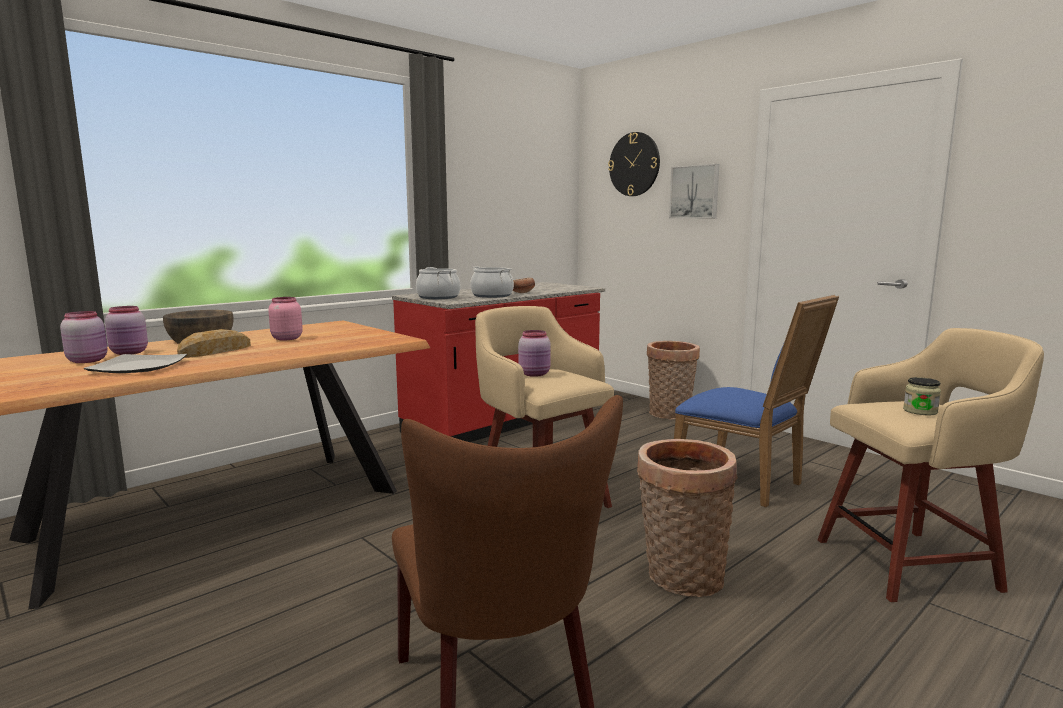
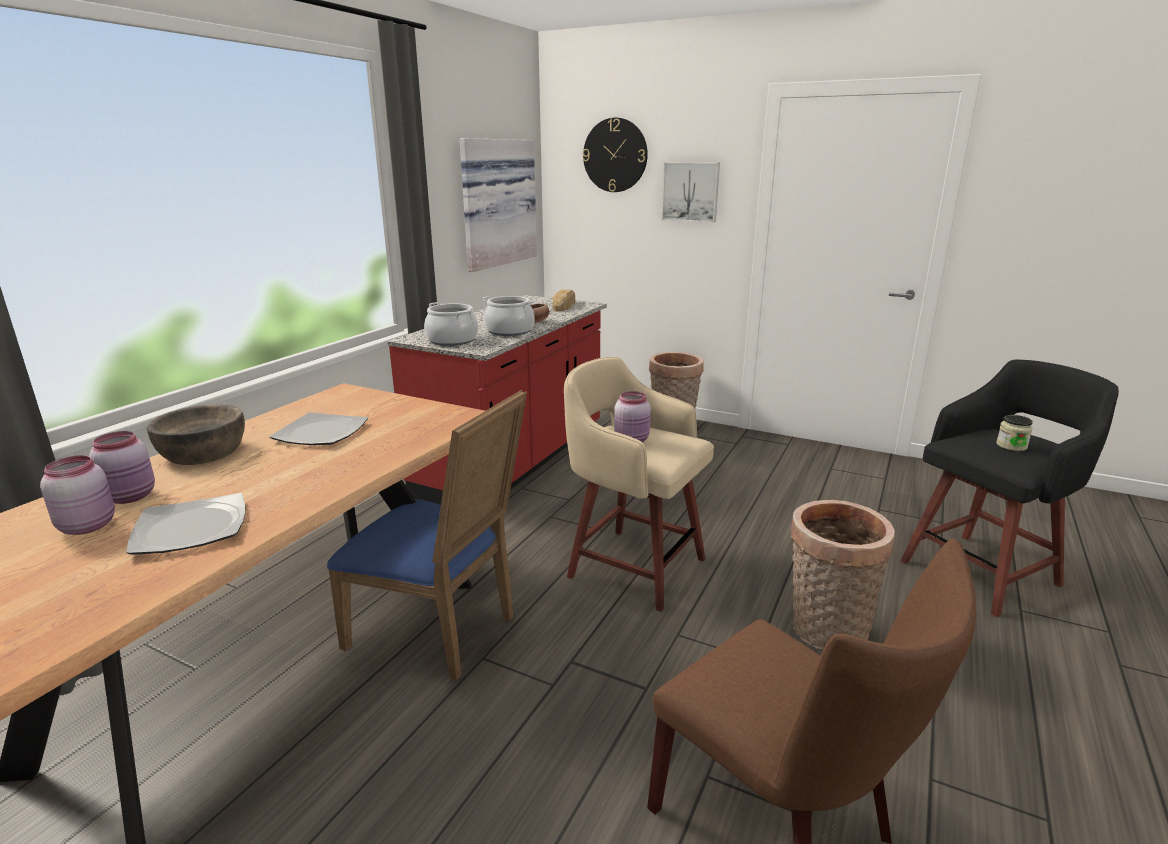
camera: 20 degrees left, 10 degrees up
(215, 351) = (258, 474): bread -> bread (564, 305)
(286, 338) = (320, 433): pink jar -> plate
(524, 203) = (496, 203): none -> picture
(744, 483) = (797, 505): blue chair -> blue chair (441, 631)
(911, 564) = (983, 572): beige stool -> black stool

